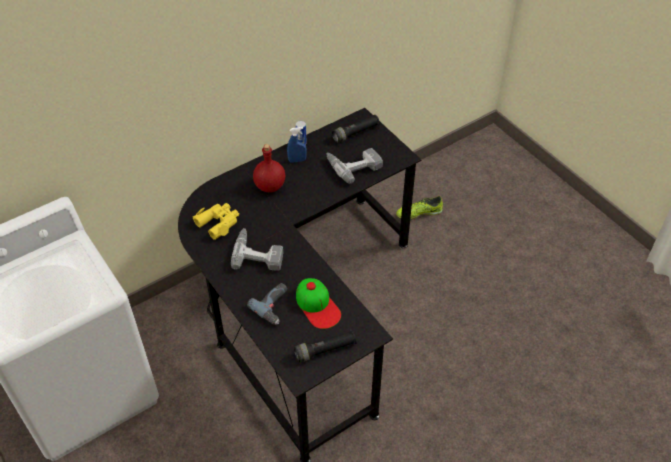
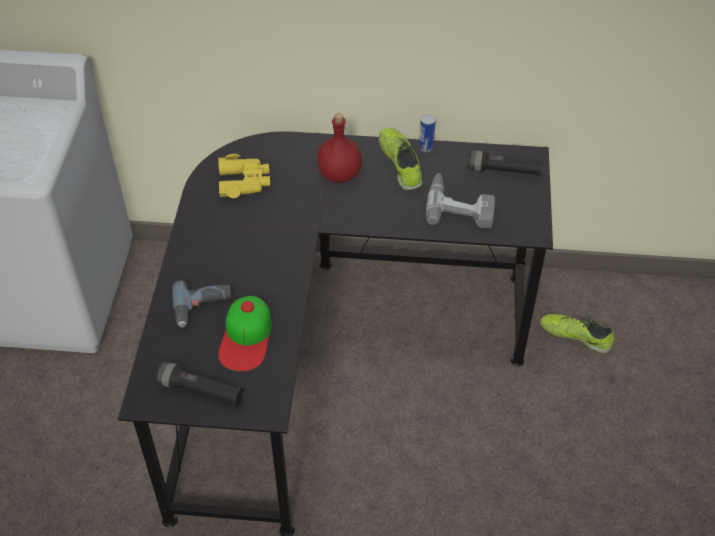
camera: 40 degrees right, 0 degrees up
(258, 253) = (248, 240): power drill -> none
(297, 160) = (400, 163): blue spray bottle -> shoe

